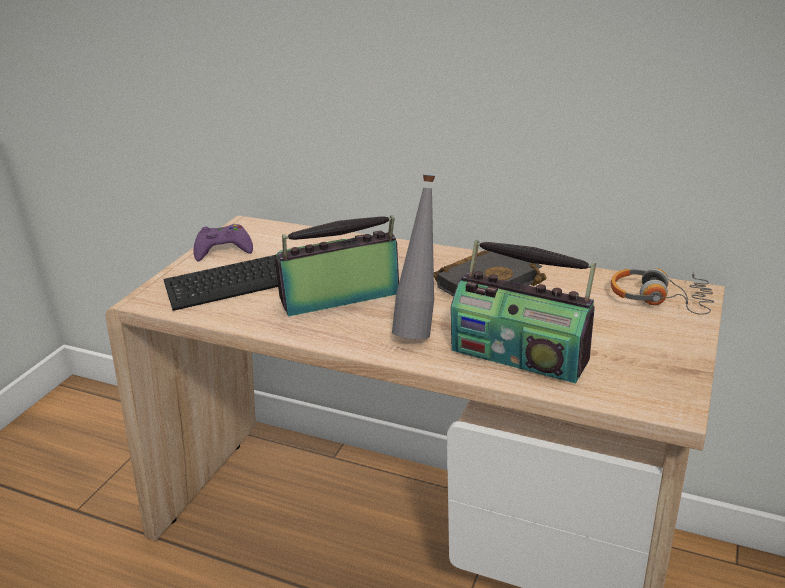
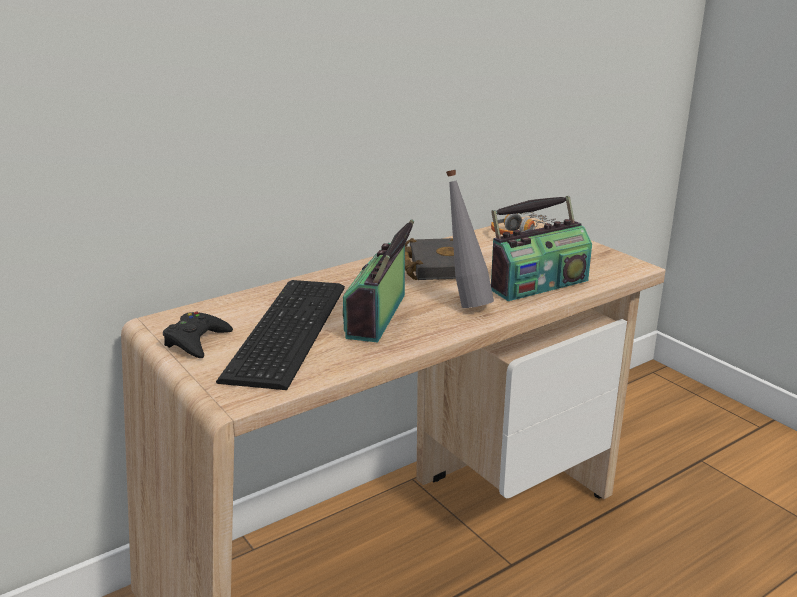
camera: 60 degrees left, 5 degrees down
(223, 249) = (196, 341): purple game controller -> black game controller

